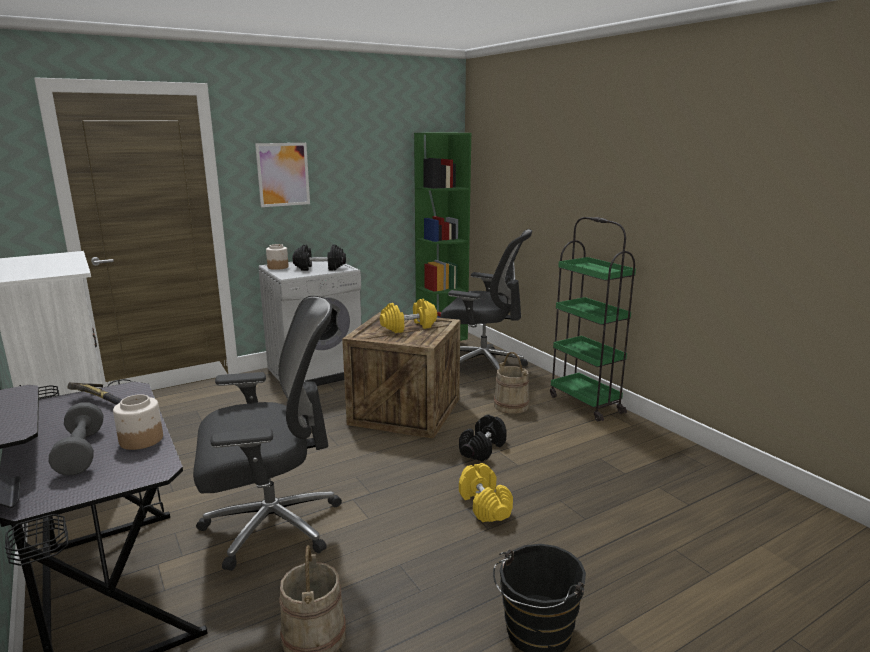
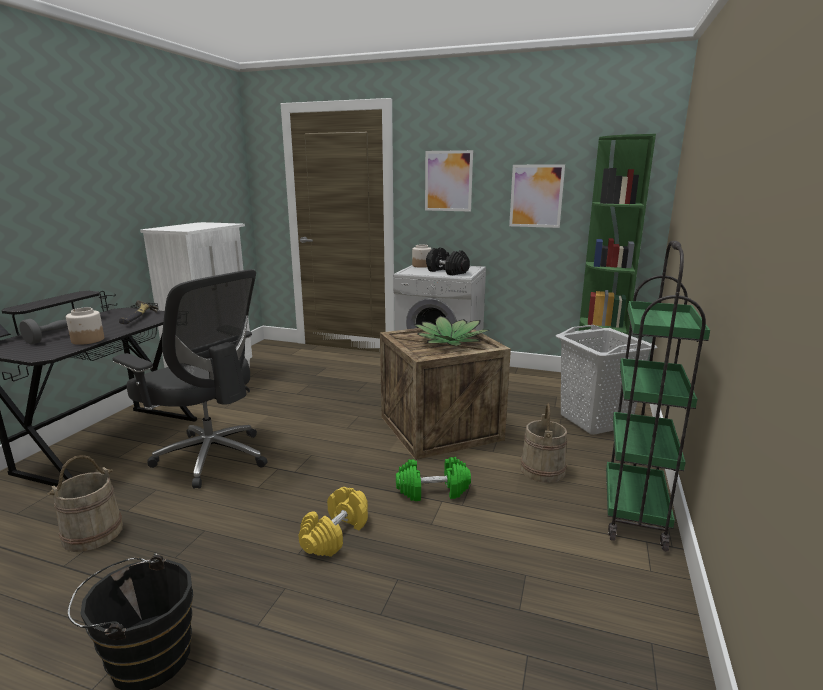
camera: 50 degrees right, 0 degrees up
(367, 184) = (536, 196): none -> picture
(408, 327) = (450, 340): yellow dumbbell -> potted plant
(482, 364) = (594, 421): office chair -> grey laundry basket
(483, 449) = (432, 491): black dumbbell -> green dumbbell

